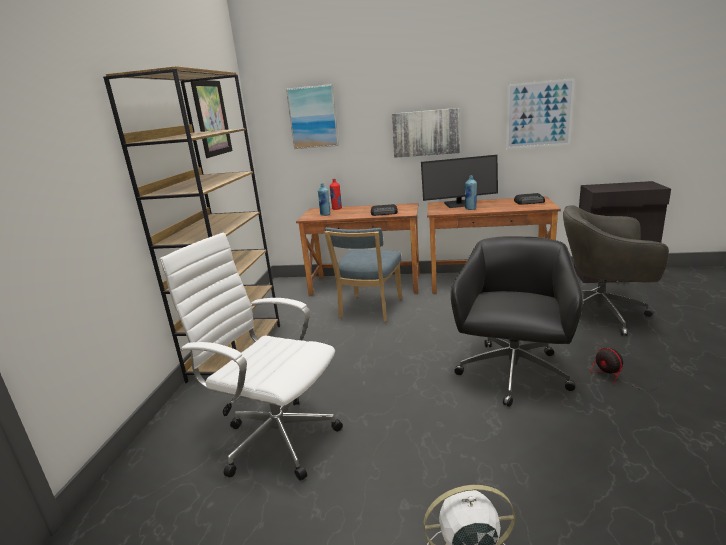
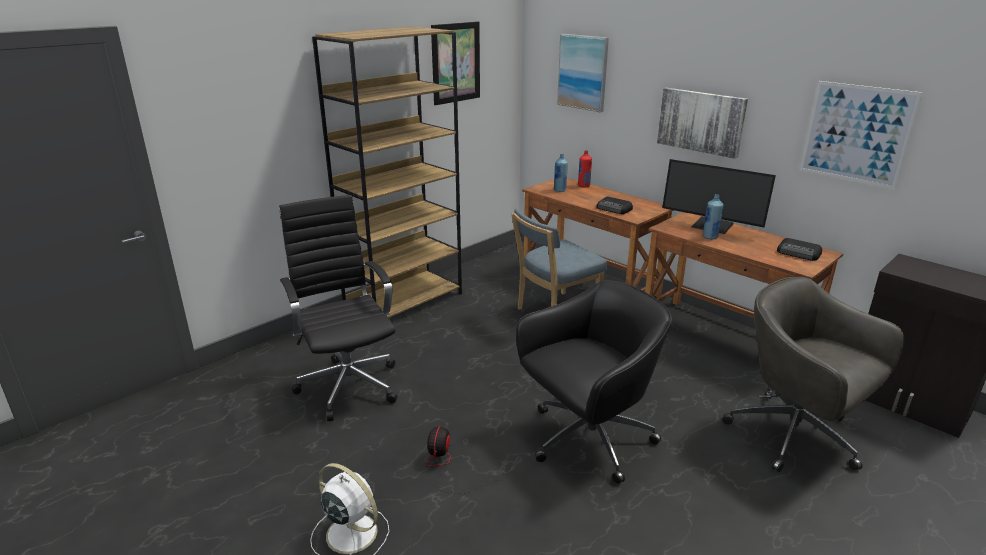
camera: 35 degrees right, 5 degrees up
(275, 438) = (348, 384): white office chair -> black office chair
(622, 378) = (690, 503): fan -> fan (448, 467)

